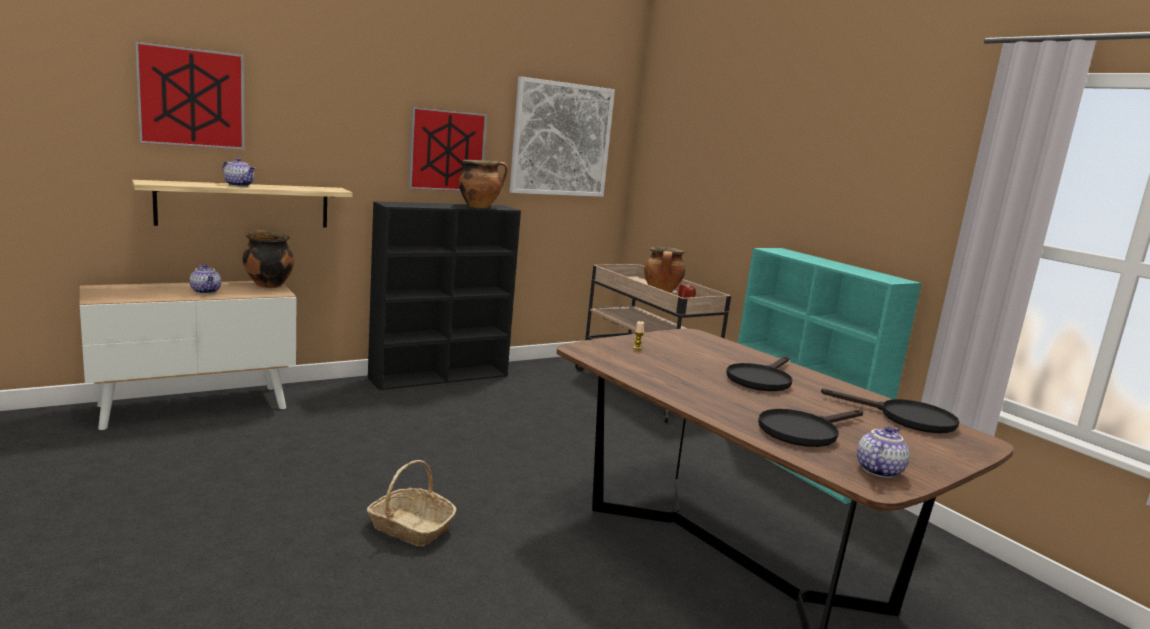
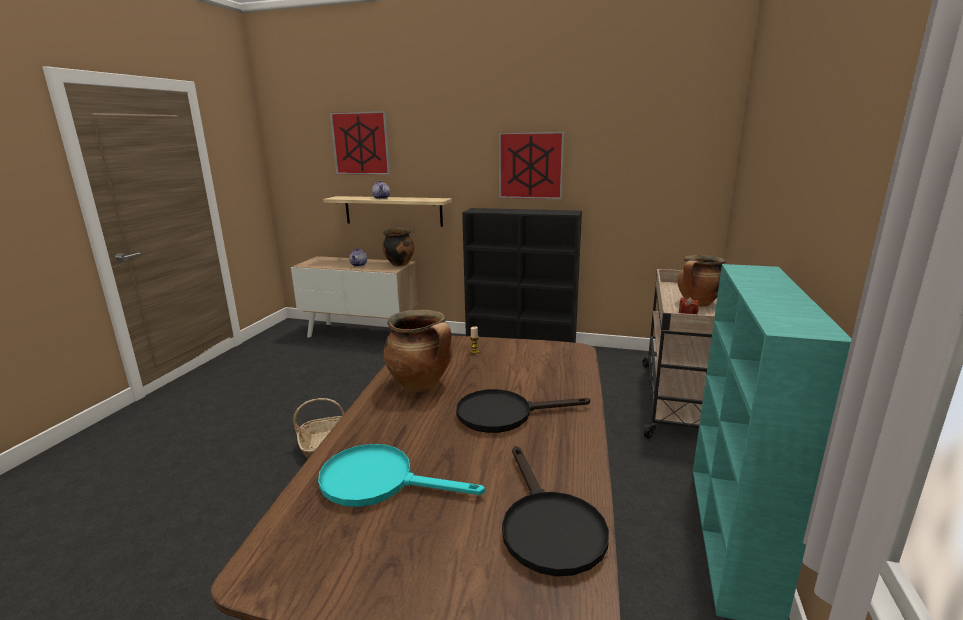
camera: 50 degrees right, 5 degrees up
(480, 206) = (548, 212): cooking pot -> cooking pot (421, 385)
(561, 139) = (645, 147): picture -> none
(804, 431) = (379, 481): black frying pan -> turquoise frying pan
(877, 470) = (315, 560): teapot -> none

